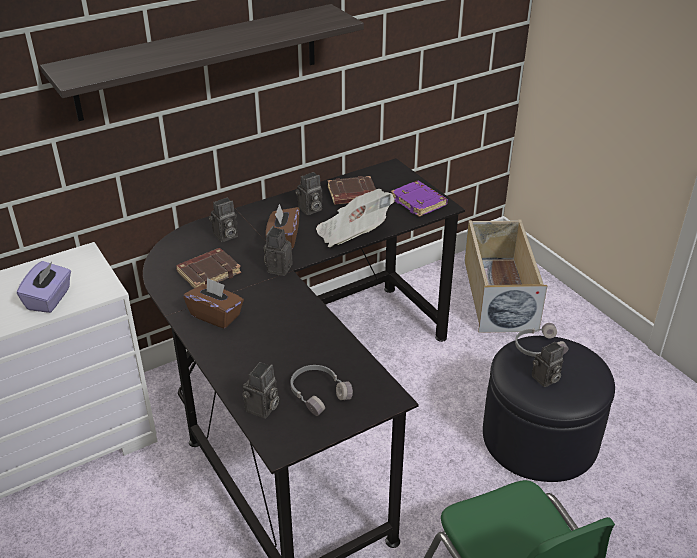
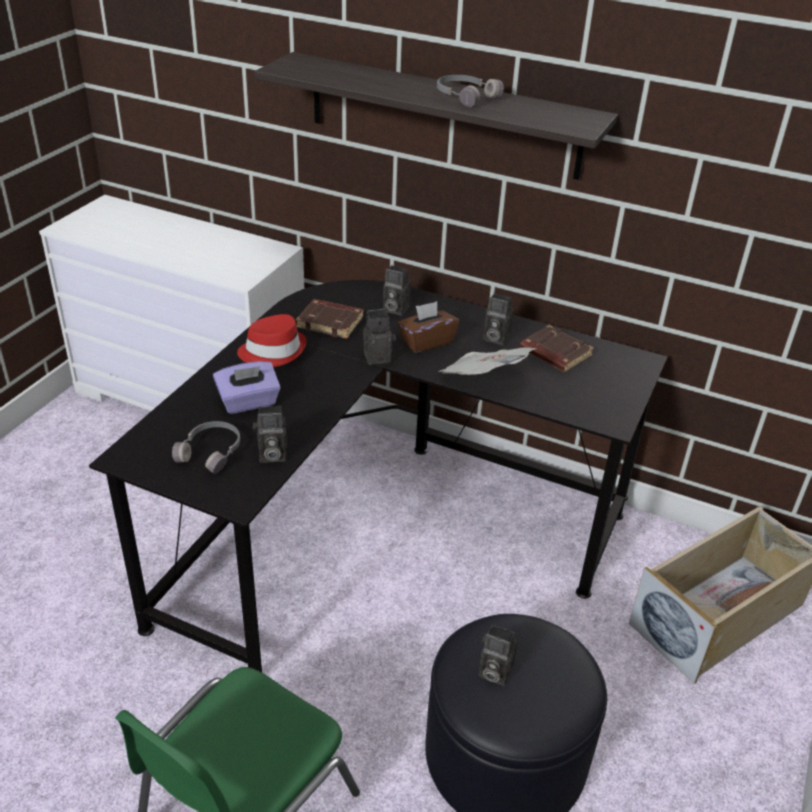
camera: 55 degrees right, 0 degrees up
(49, 299) = (207, 261): purple tissue box -> purple tissue box (248, 402)
(216, 315) = (273, 351): brown tissue box -> red hat
(262, 409) = (166, 427): camera -> camera (271, 455)
(419, 202) = (600, 403): purple book -> none
(538, 347) = (546, 644): grey headphones -> grey headphones (465, 96)

